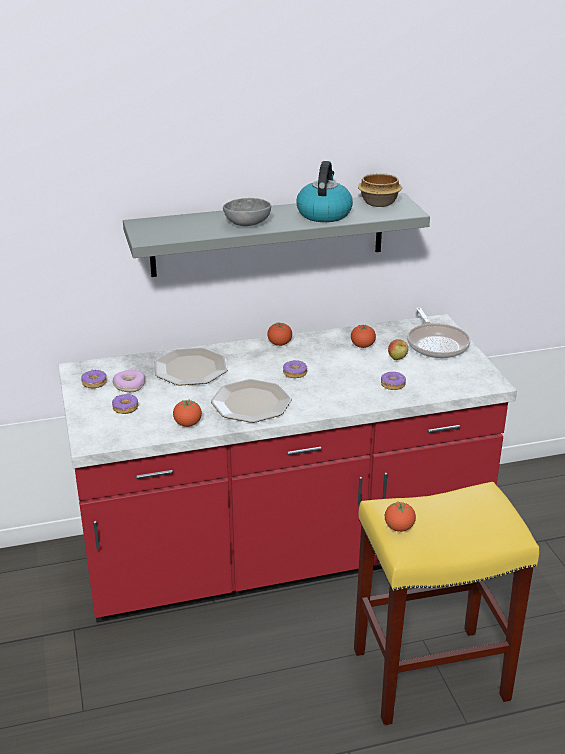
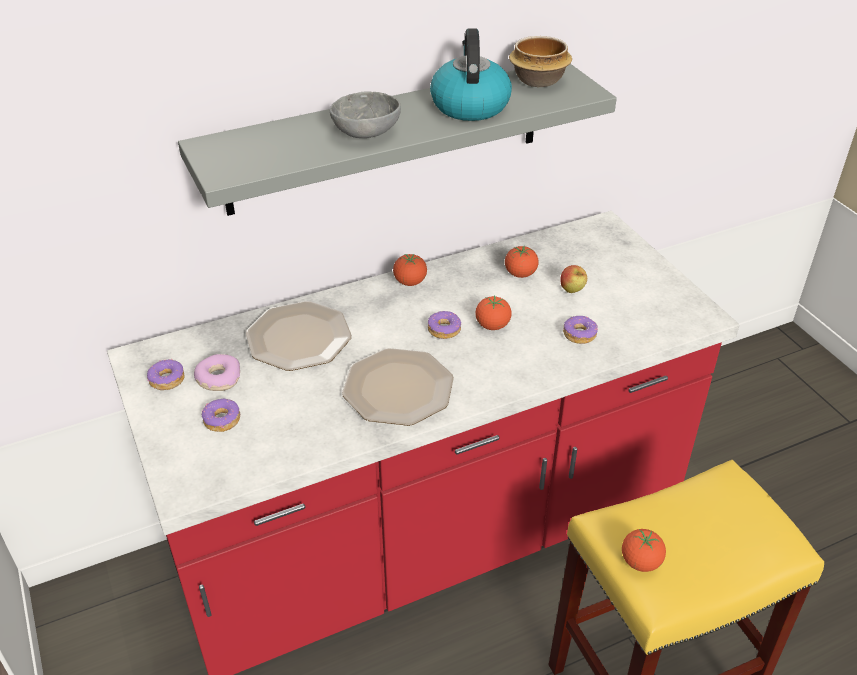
camera: 10 degrees left, 10 degrees up
(188, 424) = (318, 438): tomato -> tomato (492, 325)
(436, 344) = (614, 260): frying pan -> none

